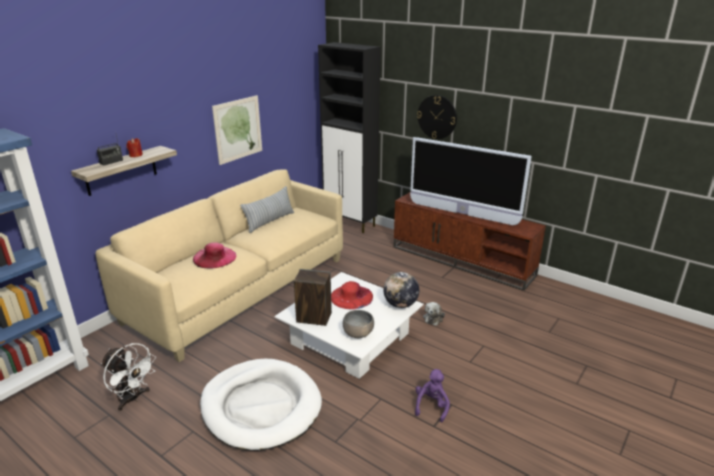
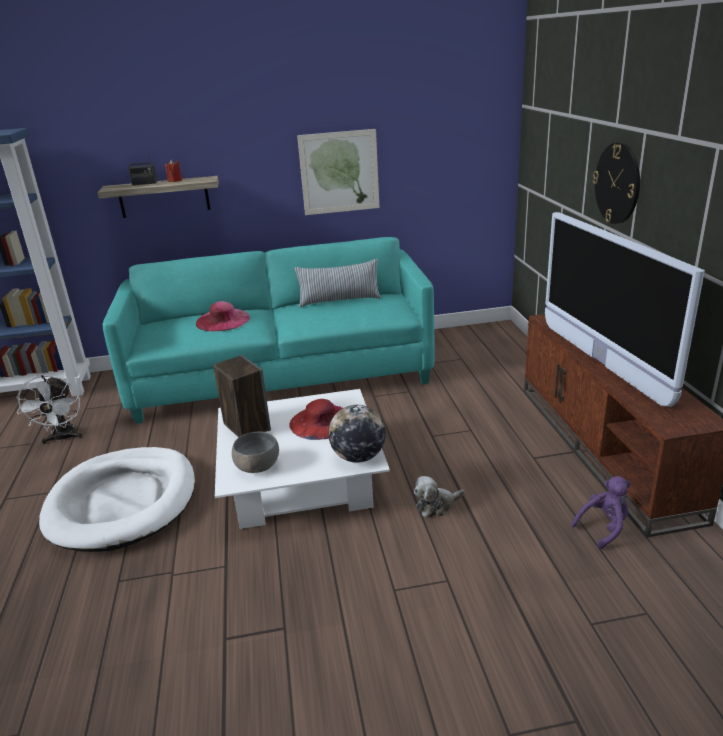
camera: 45 degrees right, 0 degrees up
(240, 289) = (282, 376): beige sofa -> turquoise sofa
(350, 223) = (510, 344): black cabinet -> none
(431, 406) = (260, 613): purple plush toy -> purple plush toy (603, 528)

